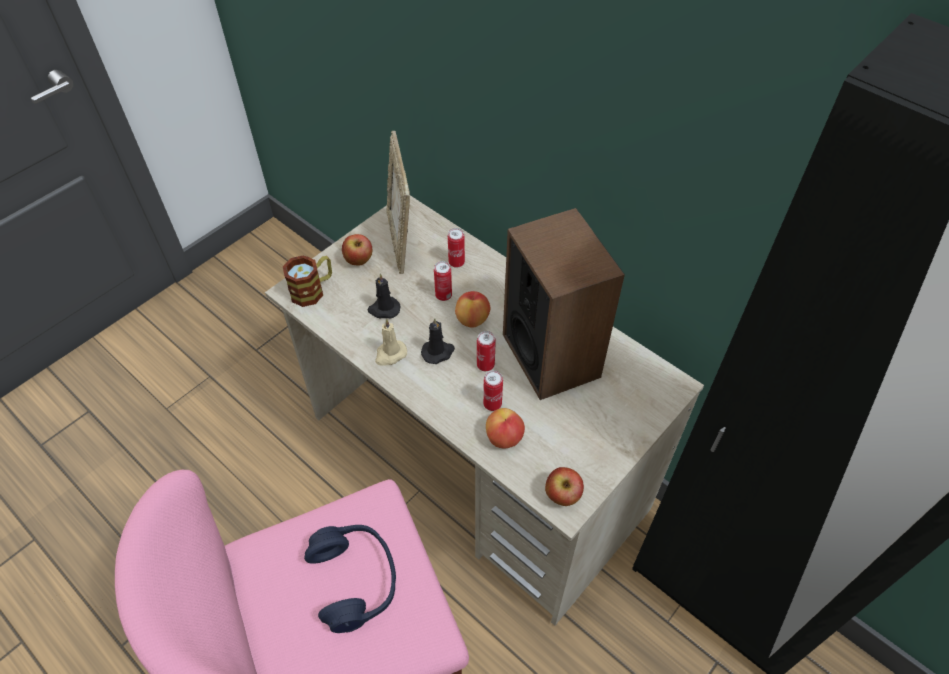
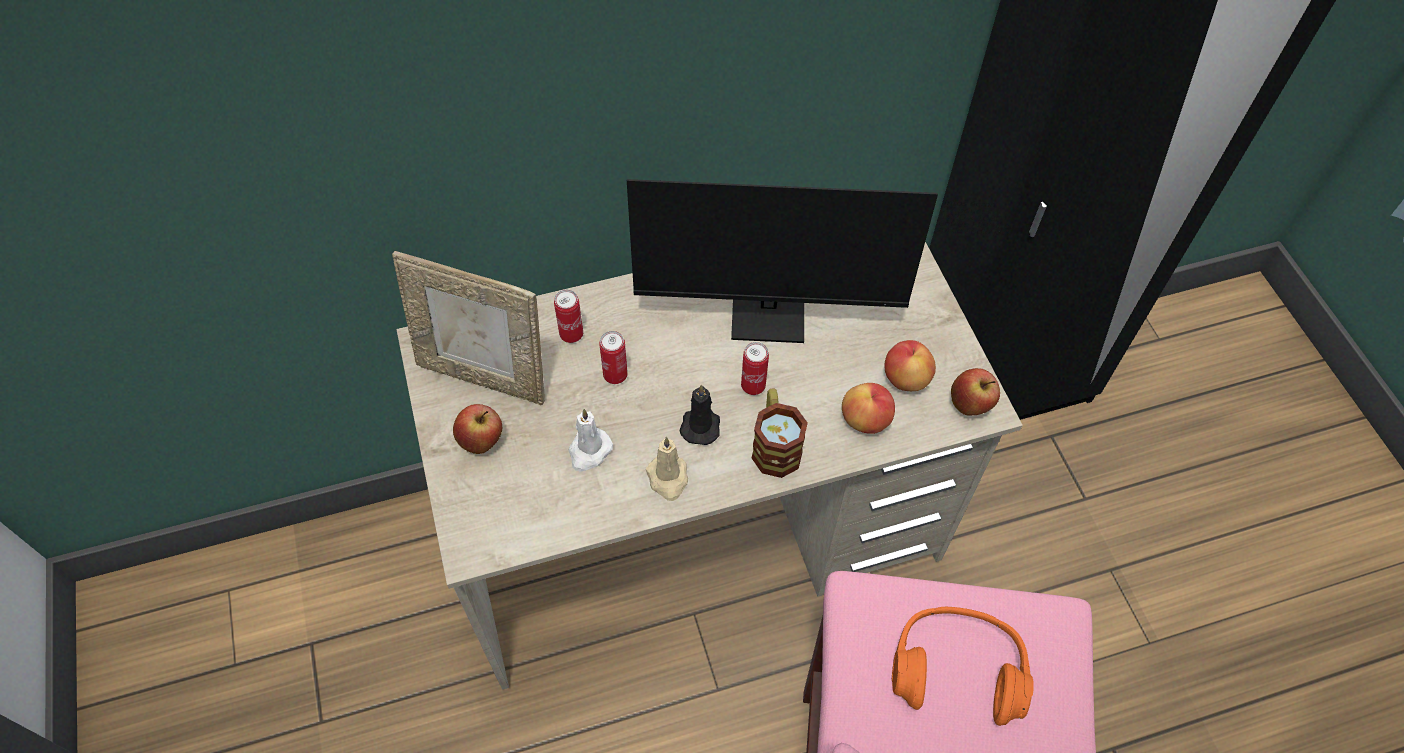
camera: 60 degrees left, 5 degrees up
(313, 290) = (491, 520): mug -> mug (774, 444)
(354, 580) = (957, 670): blue headphones -> orange headphones
(384, 309) = (589, 451): black candle -> white candle
(472, 319) = (675, 364): apple -> apple (905, 378)
(492, 404) = (812, 408): can -> none
(551, 355) = (782, 315): speaker -> monitor

